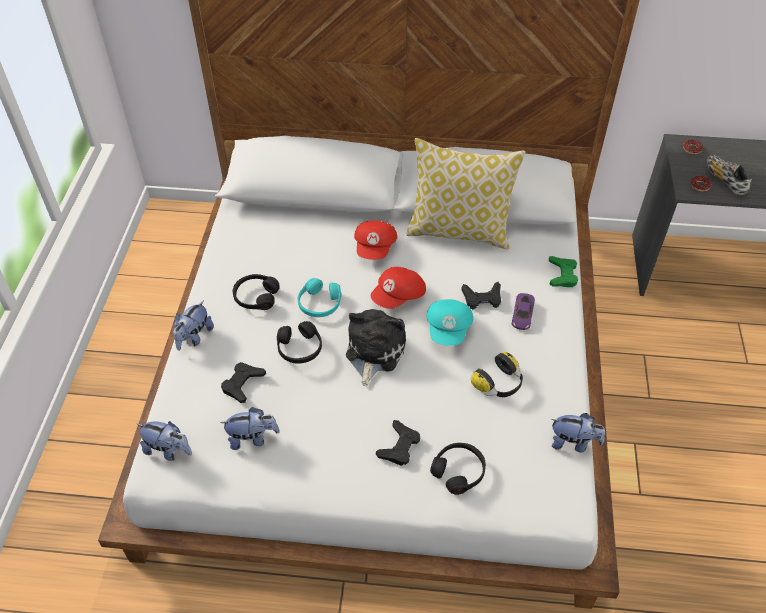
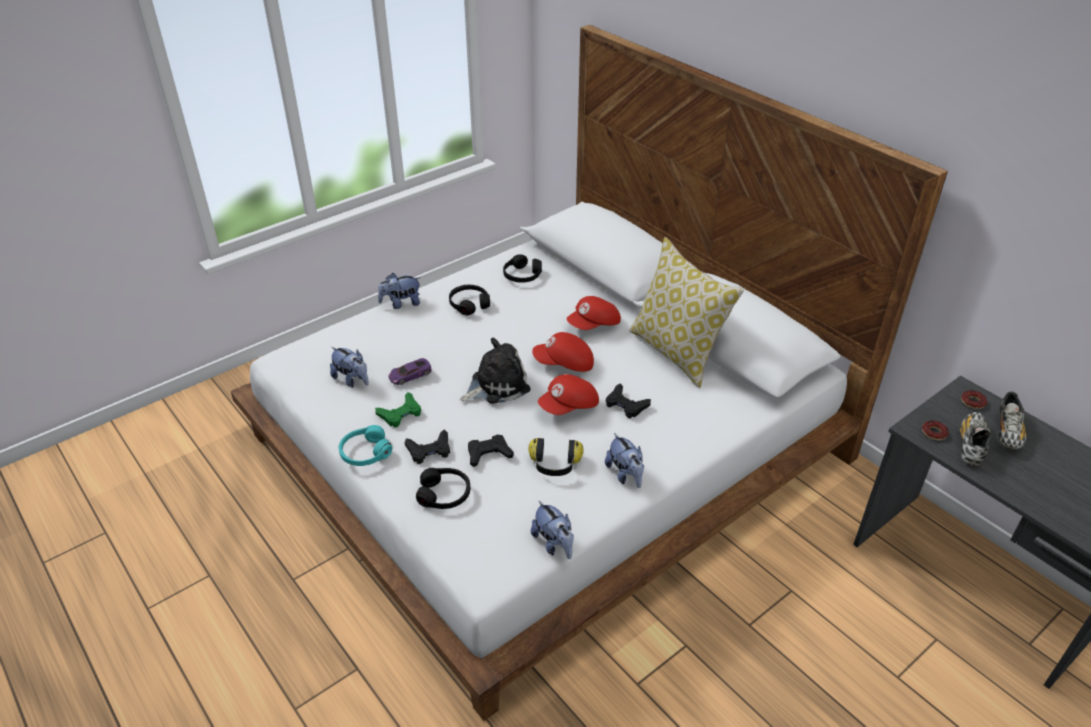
camera: 45 degrees right, 10 degrees down
(168, 450) = (301, 353): plush toy -> plush toy (625, 475)
(243, 384) = (387, 345): black game controller -> black game controller (489, 453)
(300, 348) = (451, 349): black headphones -> black headphones (522, 275)
(319, 303) = (503, 333): turquoise headphones -> turquoise headphones (365, 452)
(449, 329) = (569, 407): turquoise cap -> red cap
(522, 314) = (643, 436): purple toy car -> purple toy car (410, 374)
(562, 275) = (720, 433): green game controller -> green game controller (400, 414)
(729, 158) = (1007, 431): none -> shoe

